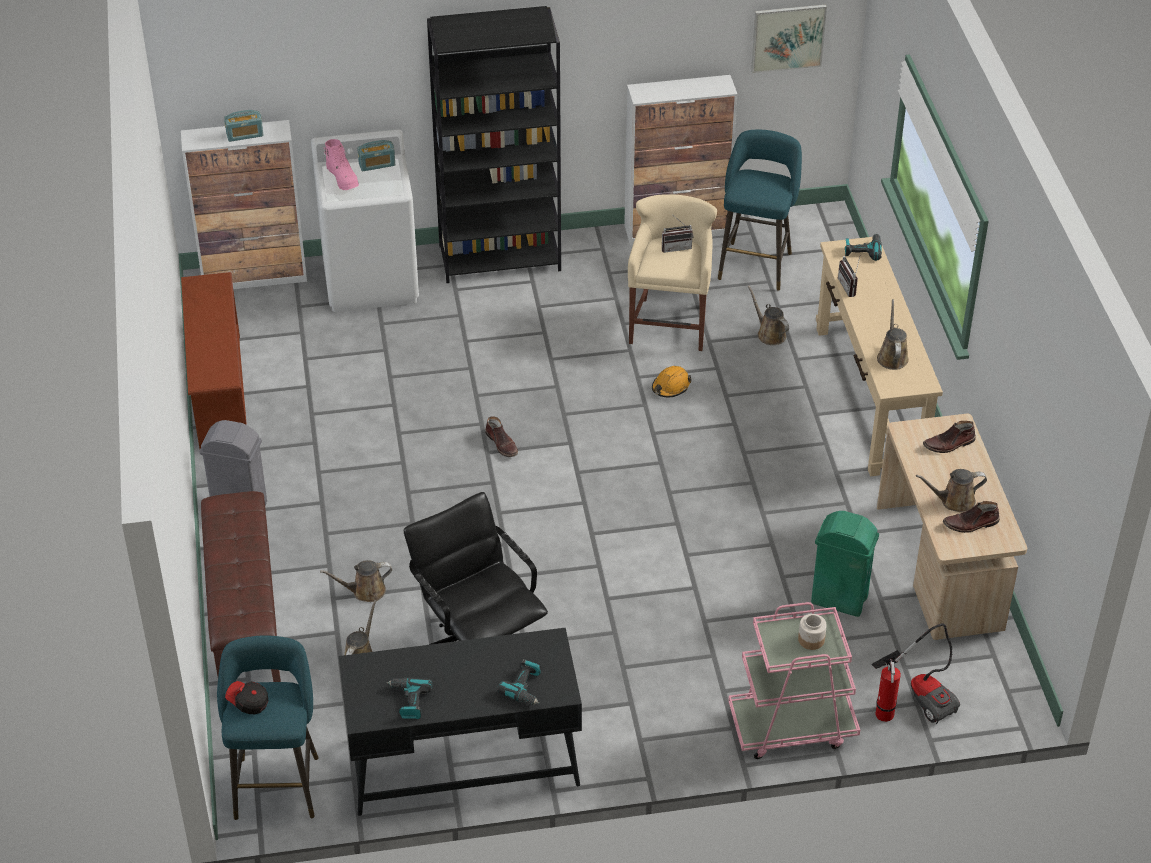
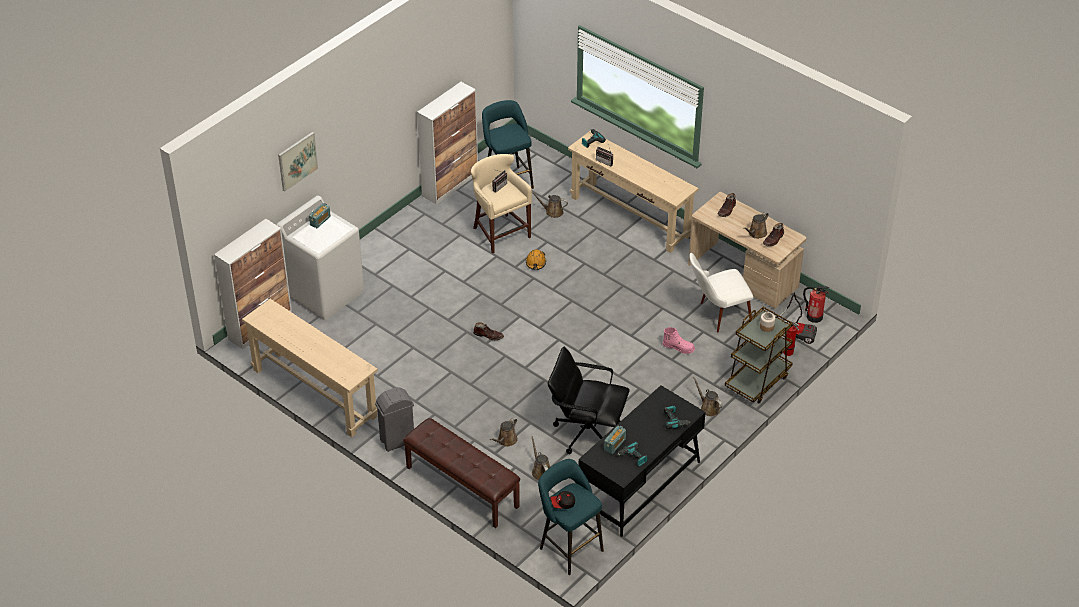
camera: 40 degrees left, 0 degrees up
(218, 391) = (314, 393): brown shoe rack -> beige console table
(245, 135) = (252, 238): radio -> radio (614, 444)
(343, 178) = (311, 237): pink boot -> pink boot (678, 347)
(500, 258) = (379, 246): black bookcase -> none
(788, 38) = (482, 47): picture -> picture (297, 161)
(791, 726) = (757, 381): pink cart -> brown cart
(838, 599) = (717, 315): green trash can -> white chair
(892, 356) = (659, 184): brown watering can -> brown watering can (708, 408)
(983, 687) = (814, 316): none -> fire extinguisher

